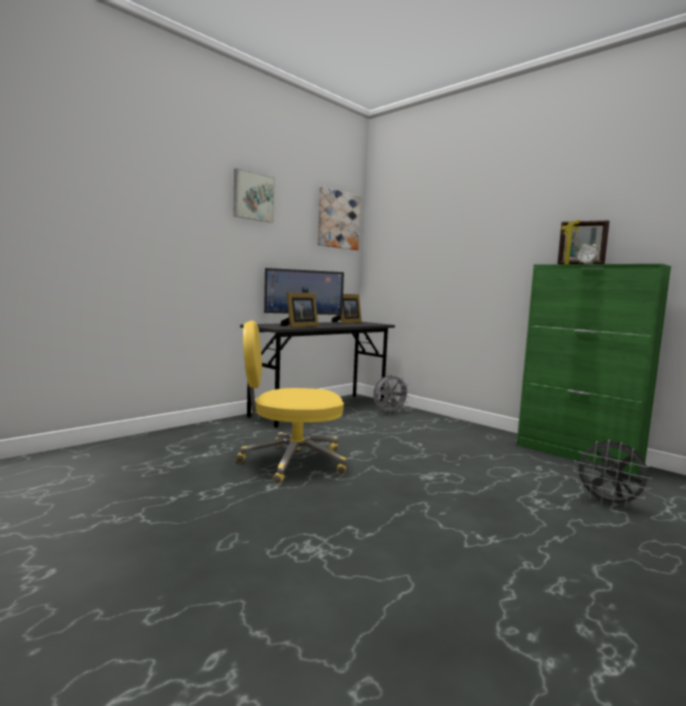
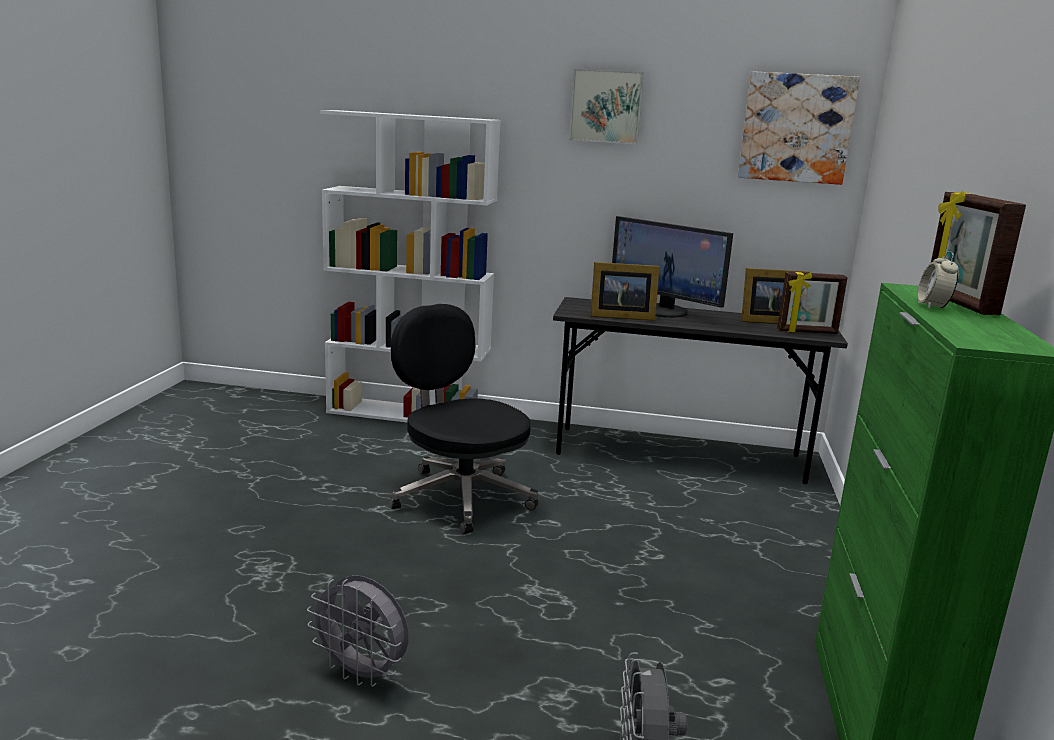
camera: 55 degrees right, 10 degrees up
(136, 440) = (409, 414): none -> white bookcase
(291, 461) = (460, 496): yellow office chair -> black office chair
(372, 324) = (807, 332): none -> picture frame
(389, 412) = (768, 500): grey fan -> grey fan (362, 674)

